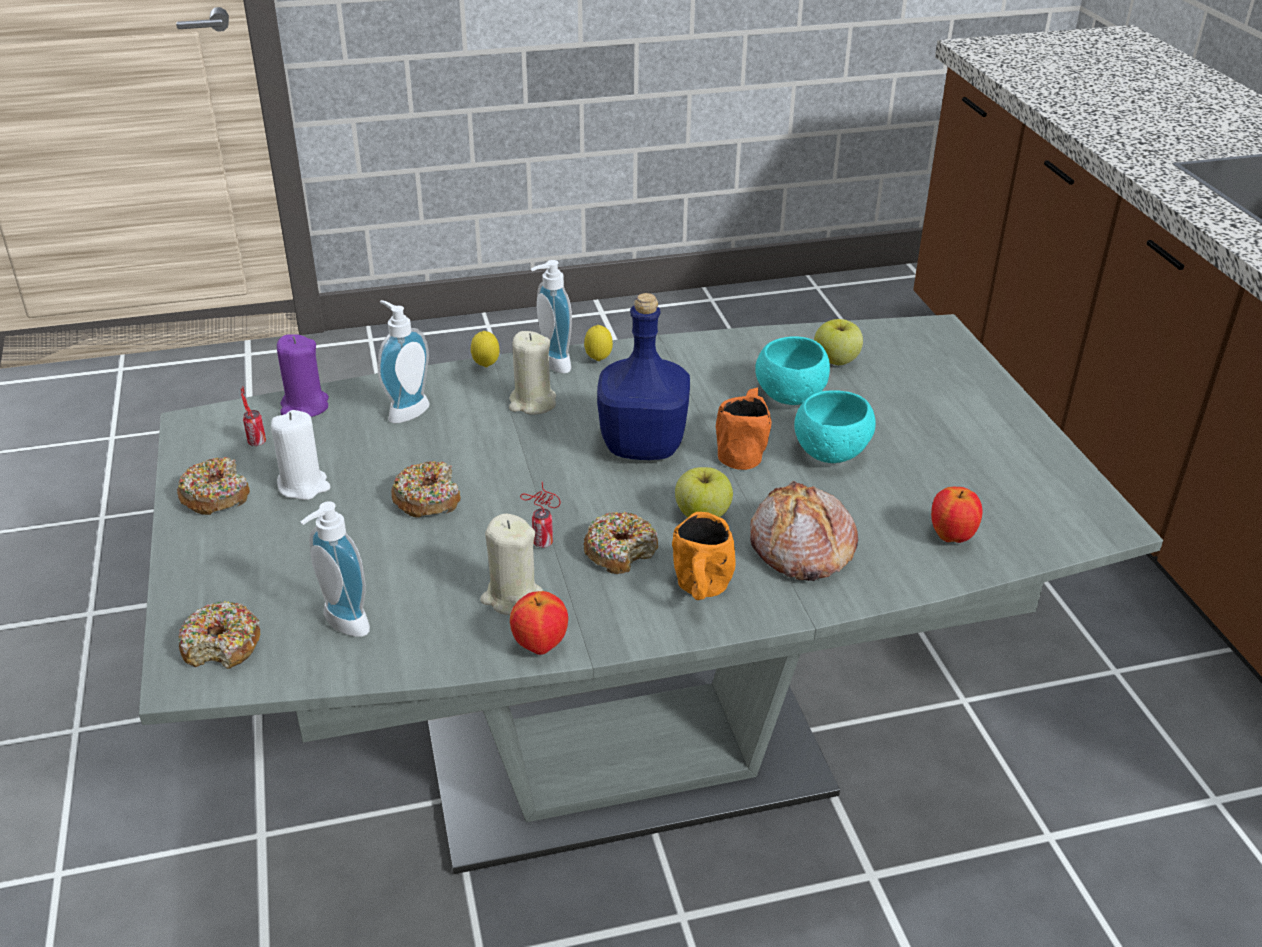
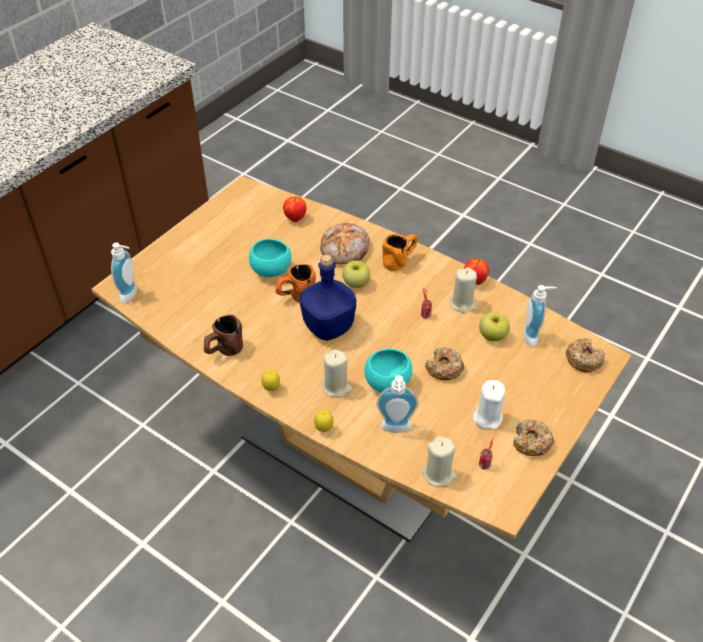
camera: 130 degrees left, 10 degrees up
(304, 406) = (439, 474): purple candle -> beige candle
(550, 364) = (295, 404): soap dispenser -> soap dispenser (131, 295)
(620, 551) = (404, 292): donut -> none
(628, 761) = (351, 453): grey dining table -> brown dining table
(708, 355) = (223, 351): none -> brown mug
(789, 396) = (236, 304): turquoise bowl -> turquoise bowl (388, 383)
(836, 361) = (185, 305): apple -> apple (492, 336)

